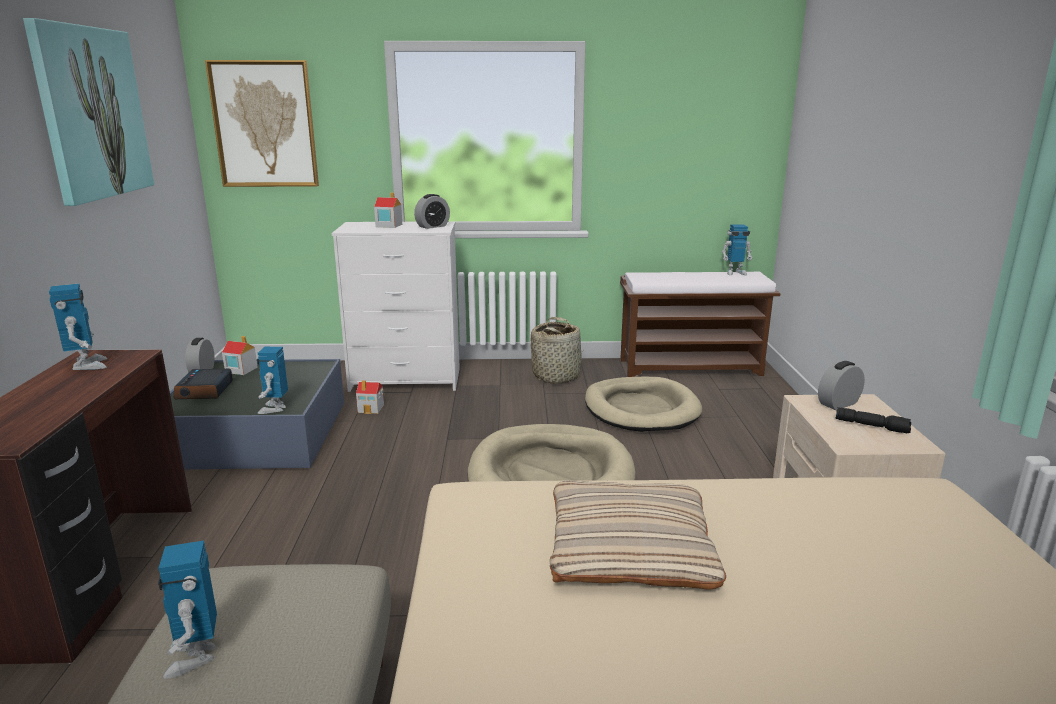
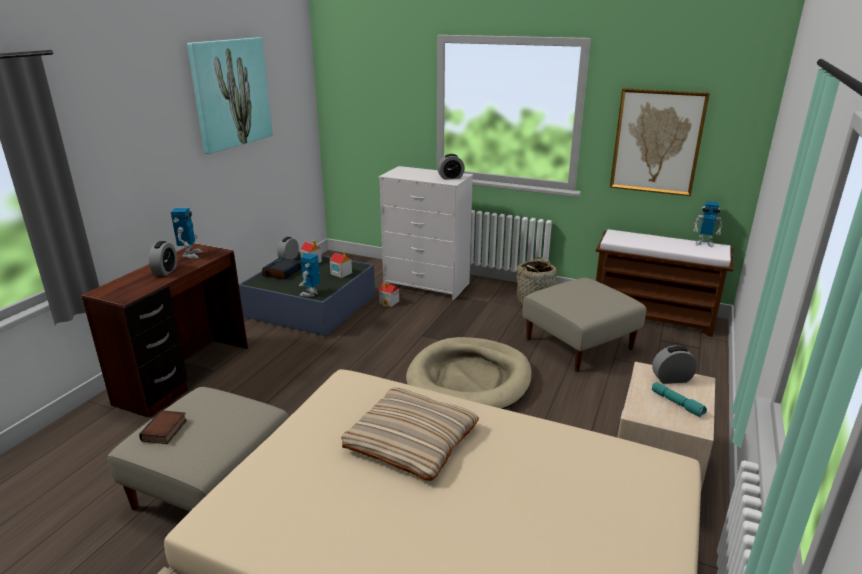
camera: 25 degrees right, 5 degrees up
(59, 393) = (165, 271): none -> alarm clock
(194, 656) = (165, 431): toy robot -> book
(264, 124) = (357, 91): picture -> picture (657, 142)
(388, 225) = (422, 173): toy house -> toy house (341, 273)
(641, 409) = (579, 343): beige dog bed -> beige ottoman
(872, 426) = (677, 404): black flashlight -> turquoise flashlight

